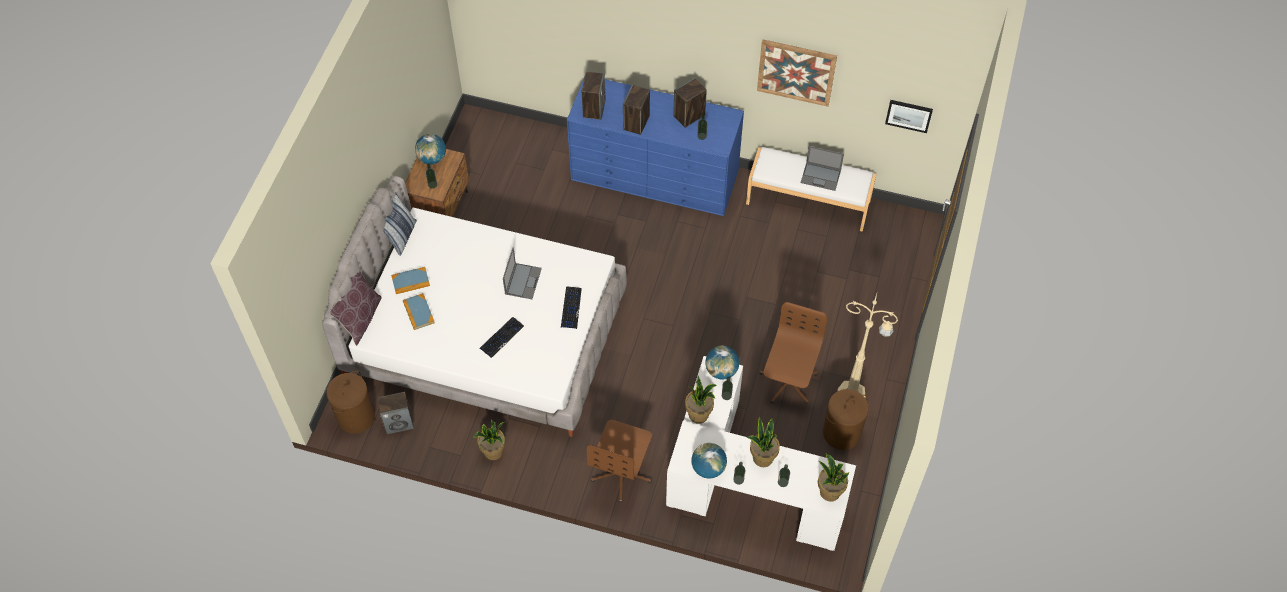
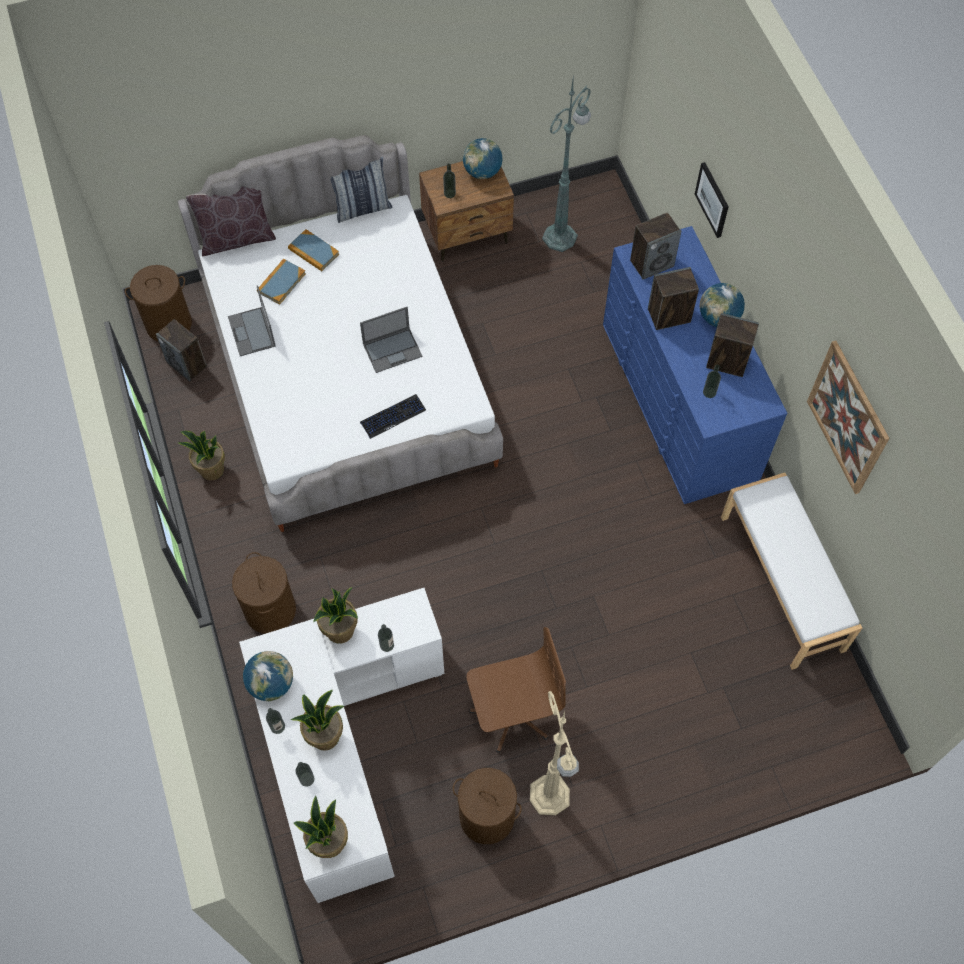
camera: 55 degrees right, 5 degrees up
(488, 161) = (561, 236): none -> green floor lamp
(501, 337) = (306, 375): keyboard -> none
(622, 473) = (270, 609): brown office chair -> brown laundry basket
(721, 370) = (417, 619): globe -> globe (718, 318)
(821, 176) = (799, 566): laptop -> laptop (252, 332)
(909, 115) = (920, 595): picture -> picture (713, 199)

